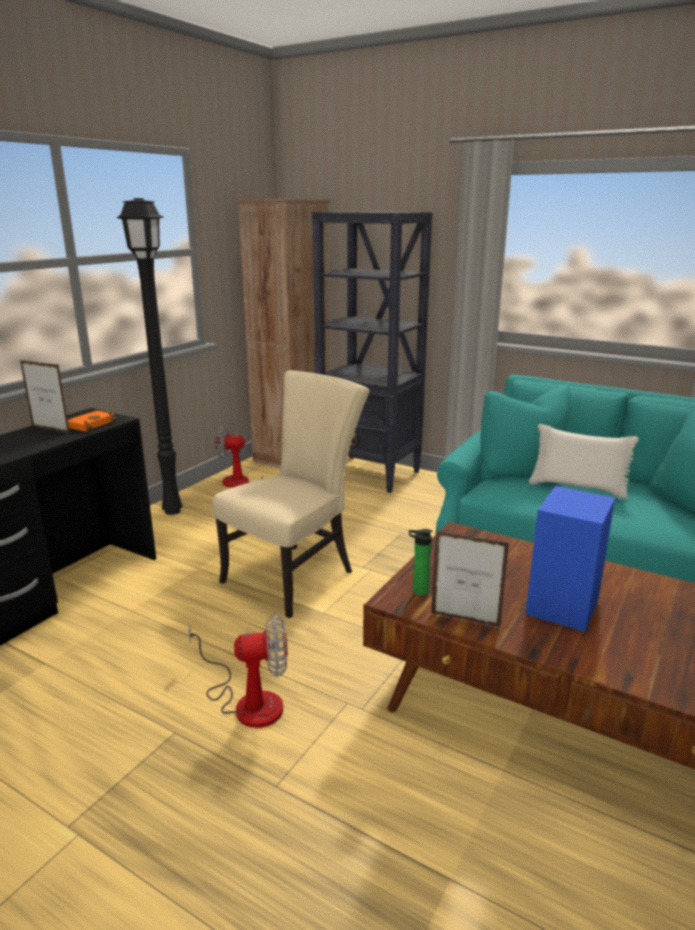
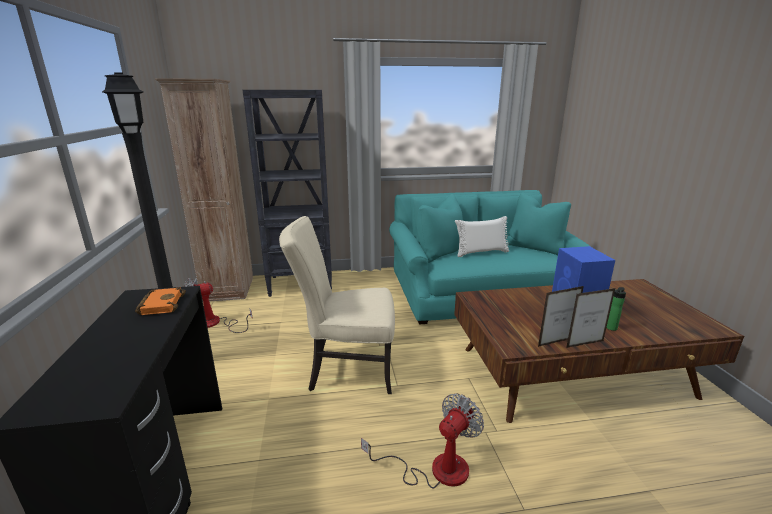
camera: 40 degrees left, 0 degrees up
(50, 429) = (126, 322): picture frame -> picture frame (585, 344)
(295, 574) = (345, 369): beige chair -> beige chair turned 90 degrees counterclockwise
(417, 591) = (512, 338): bottle -> bottle (610, 328)

